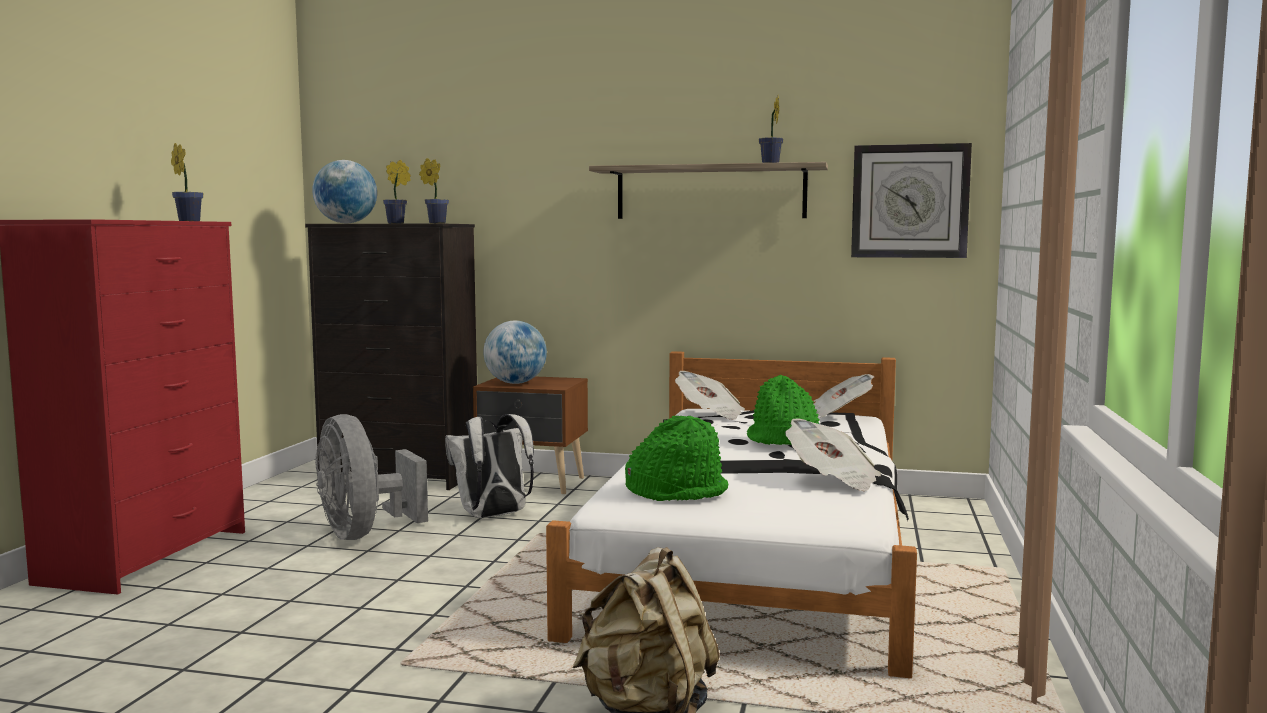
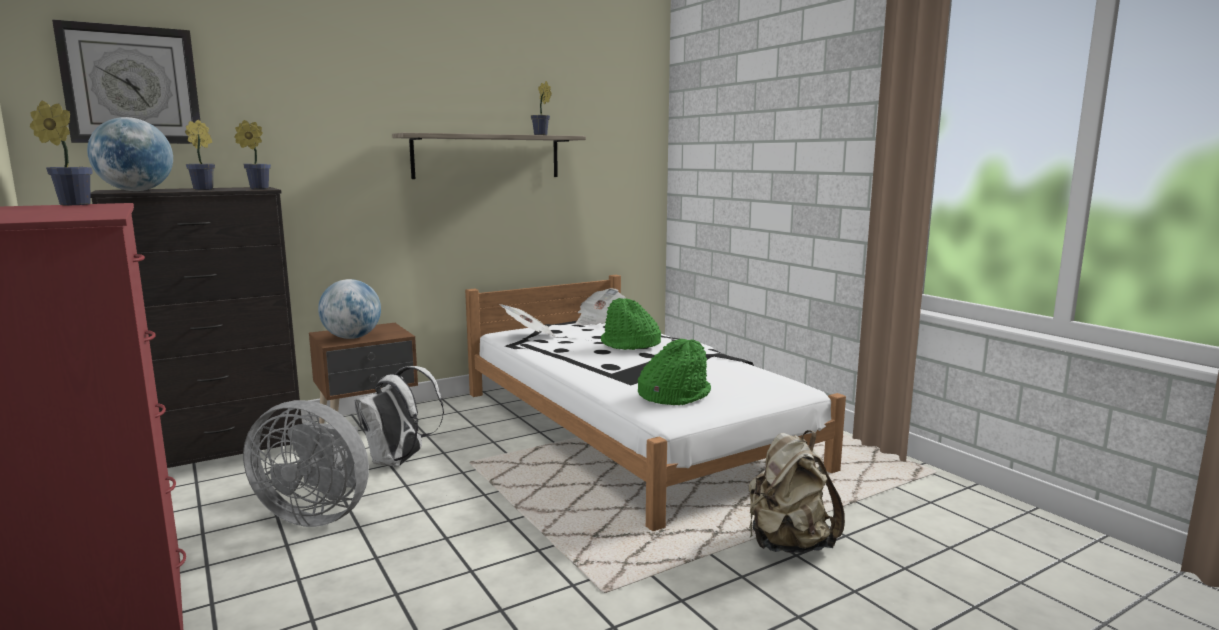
camera: 45 degrees left, 5 degrees up
(833, 480) = (722, 364): newspaper -> none
(909, 201) = (619, 164): wall clock -> wall clock (132, 85)

